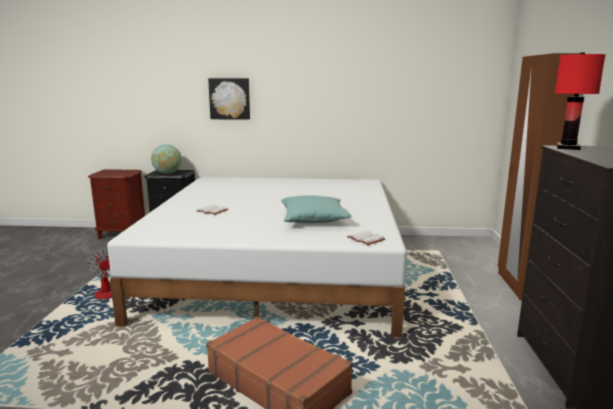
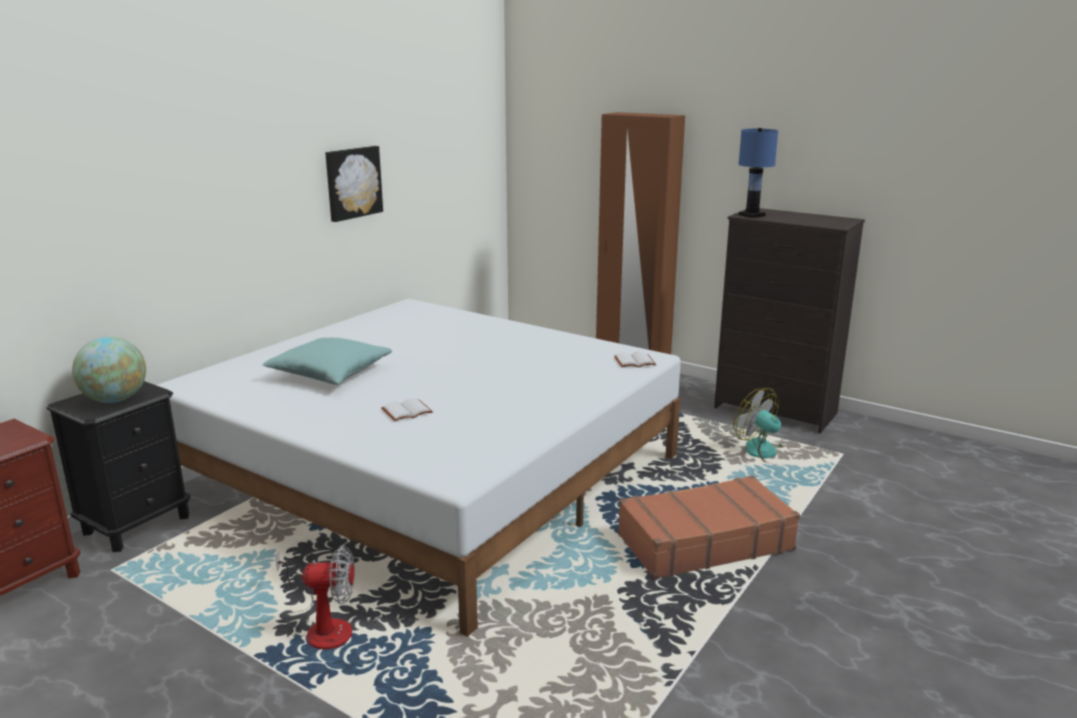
camera: 60 degrees left, 5 degrees up
(230, 98) = (183, 213): picture -> picture (352, 182)
(314, 219) = (535, 367): turquoise pillow -> turquoise pillow (330, 374)
(469, 383) = (768, 453): none -> fan
(568, 148) = (752, 215): red table lamp -> blue table lamp

